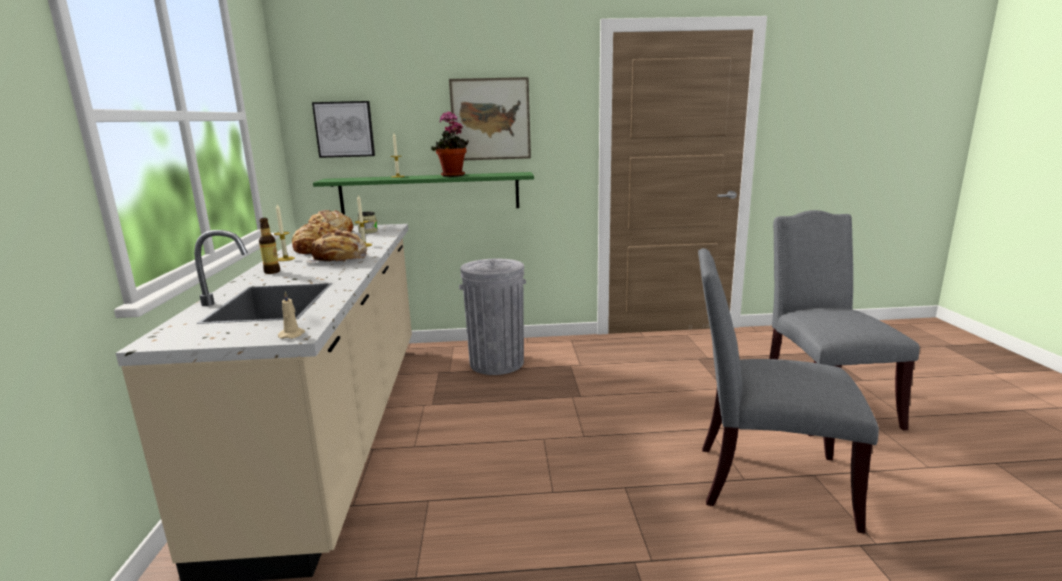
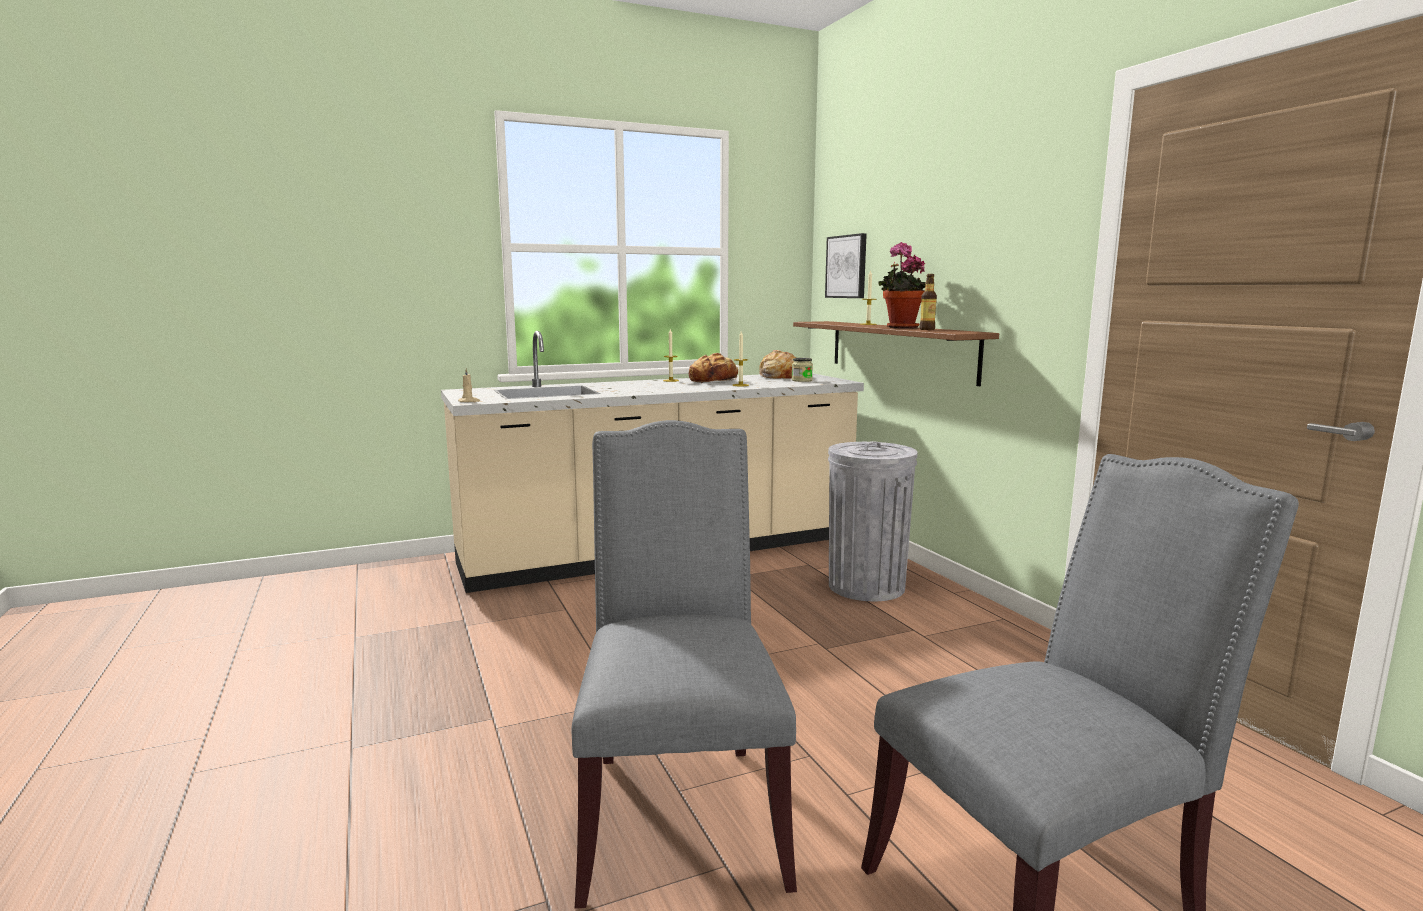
camera: 70 degrees right, 5 degrees down
(272, 272) = (626, 383): bottle -> bottle (927, 329)
(340, 259) = (680, 387): bread -> none
(430, 193) = (899, 349): green shelf -> brown shelf
(490, 119) = (963, 253): picture -> none

